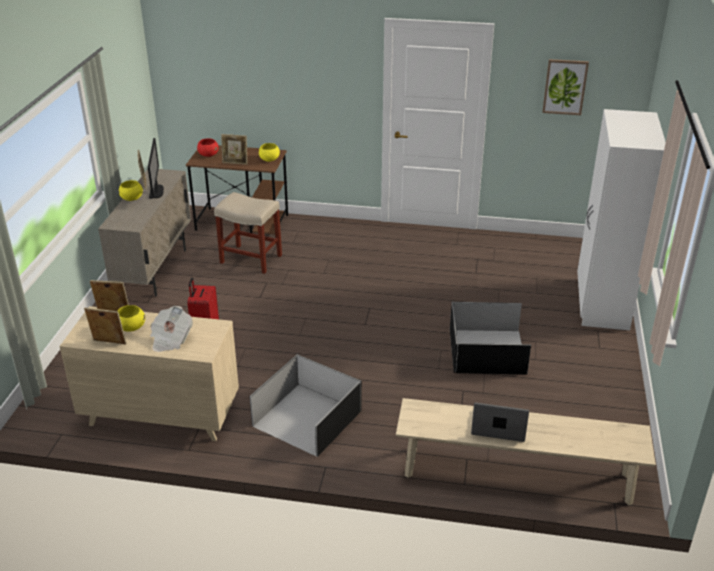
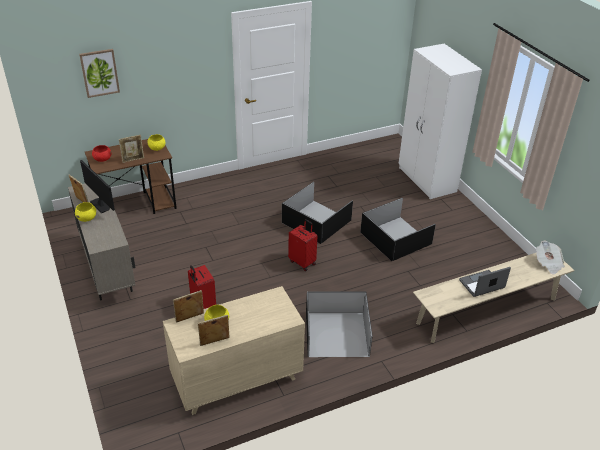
camera: 35 degrees left, 5 degrees up
(170, 339) = (256, 319): newspaper -> newspaper (548, 264)
(250, 259) = (174, 233): beige stool -> none
(349, 334) = (303, 262): none -> red suitcase
(411, 301) = (317, 222): none -> black storage box
(565, 87) = (360, 36): picture -> picture (99, 73)

